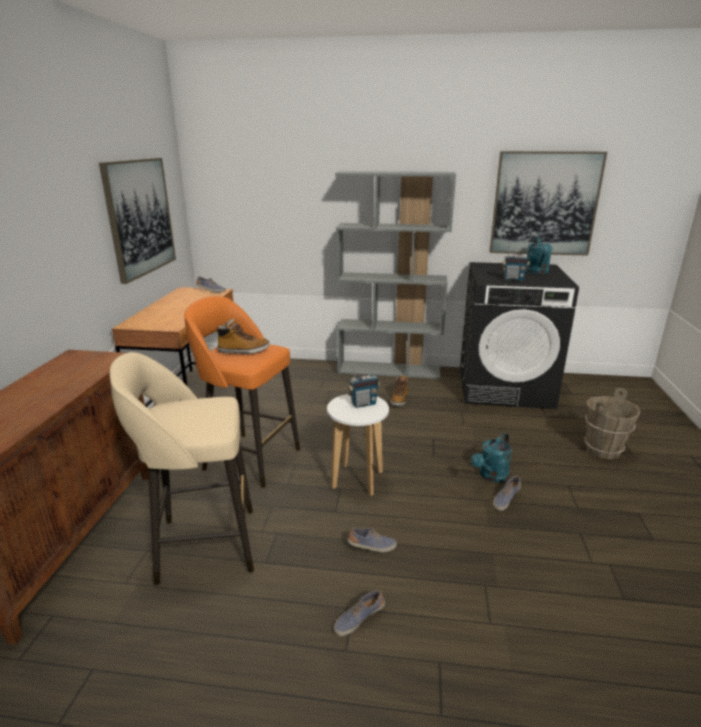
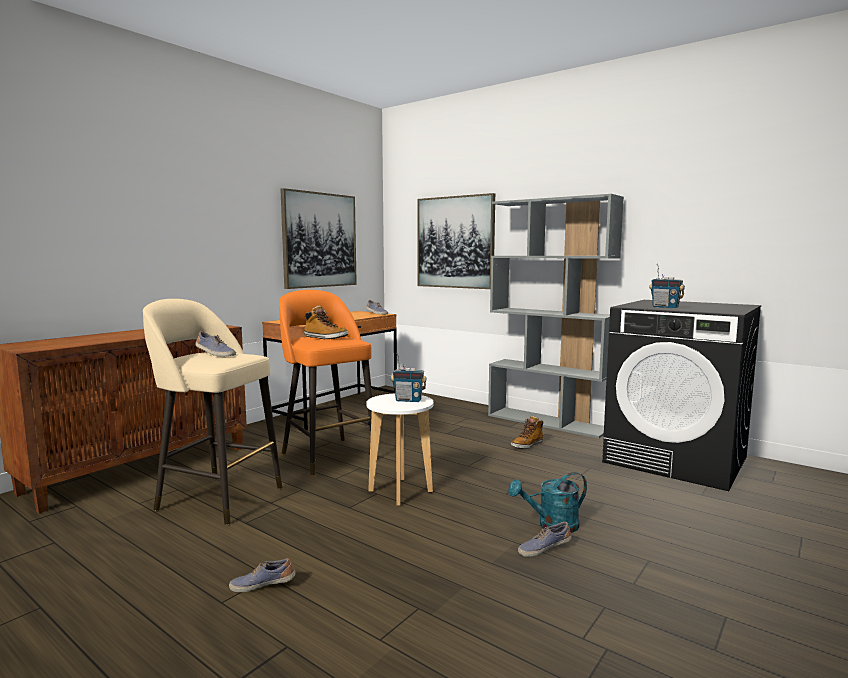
camera: 30 degrees right, 15 degrees down
(372, 546) = (346, 541): shoe -> shoe (215, 354)
(537, 272) = (714, 306): turquoise watering can -> none
(544, 204) = (739, 228): picture -> picture (455, 242)
(603, 450) = (752, 543): brown bucket -> none

